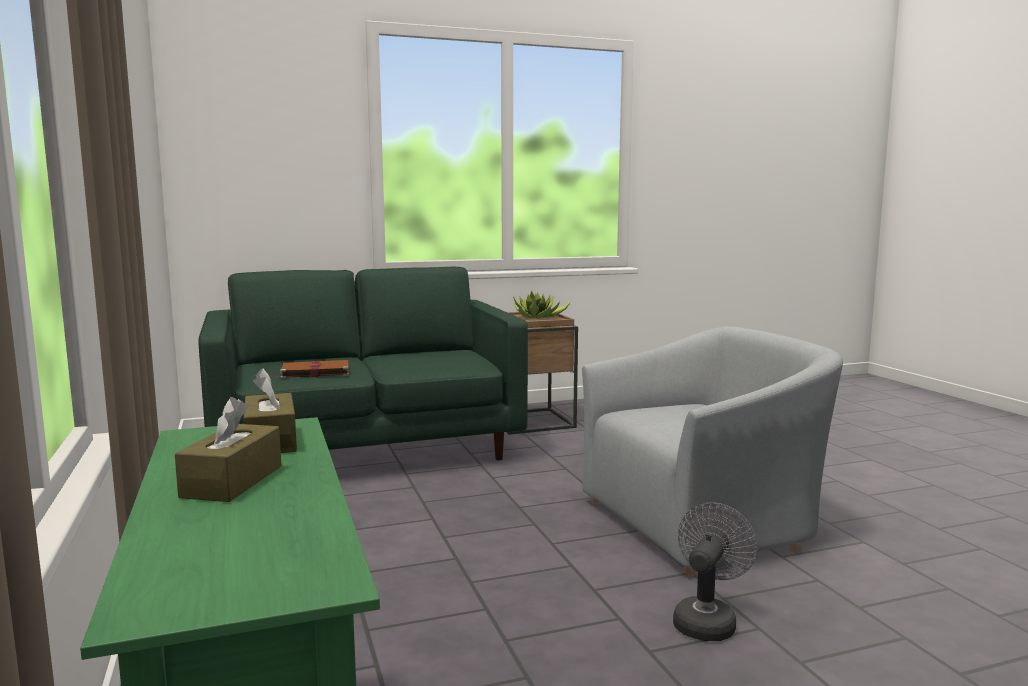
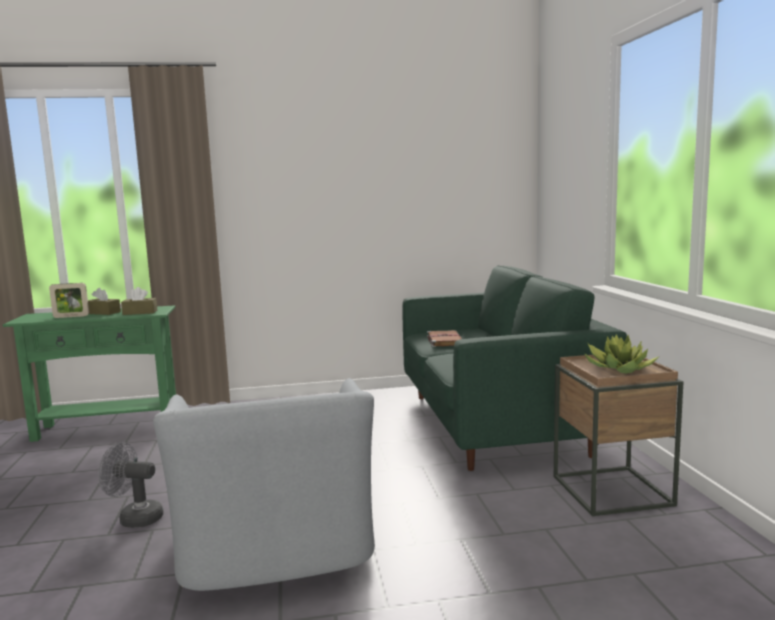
camera: 100 degrees right, 0 degrees up
(279, 509) = (71, 316): none -> picture frame
(707, 620) = (135, 518): grey fan -> grey fan turned 150 degrees clockwise

